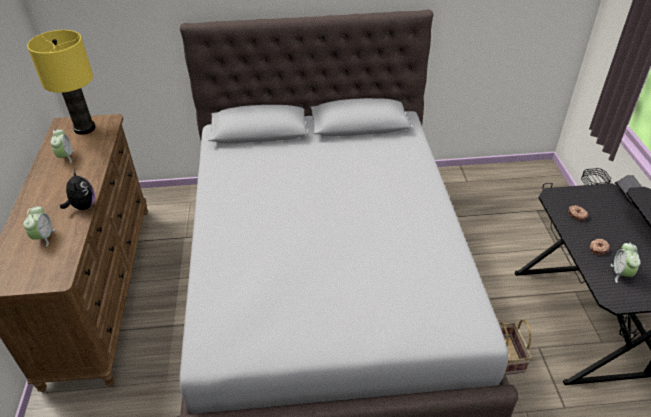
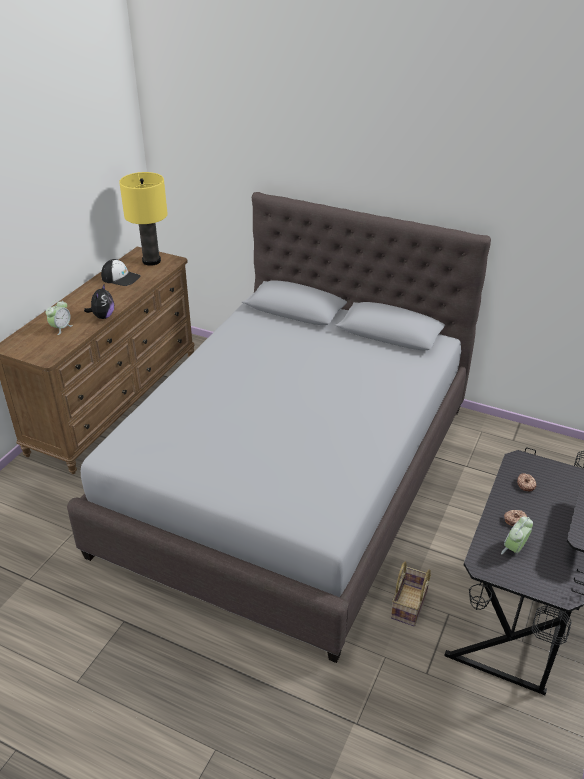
camera: 30 degrees right, 5 degrees down
(66, 157) = (121, 278): alarm clock -> cap

